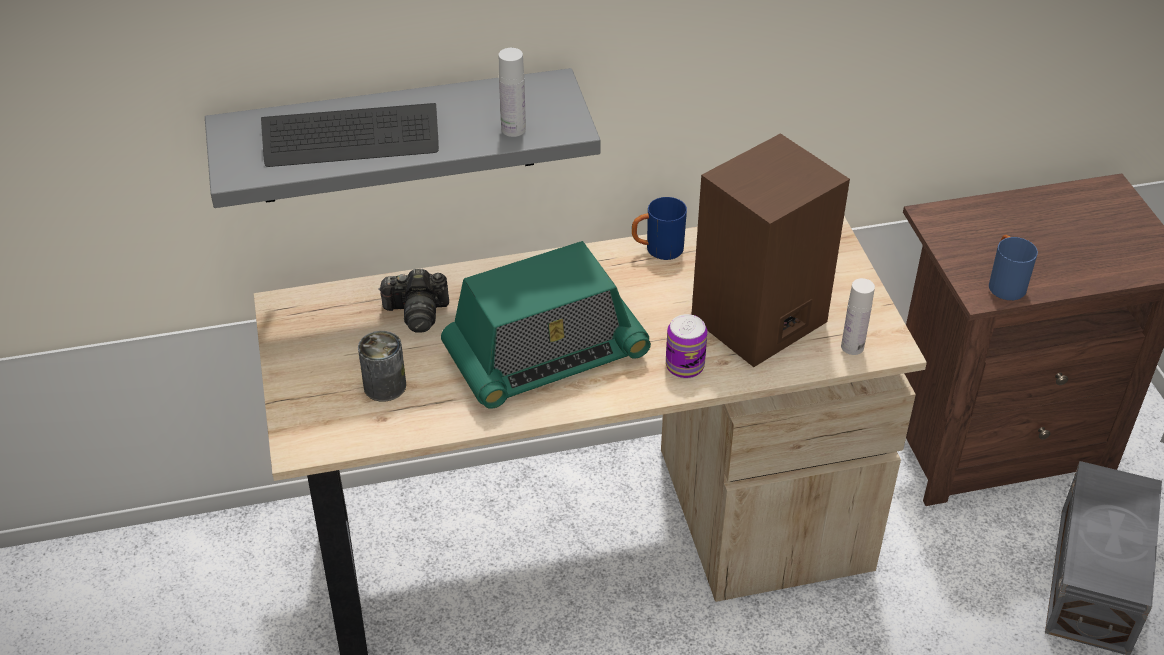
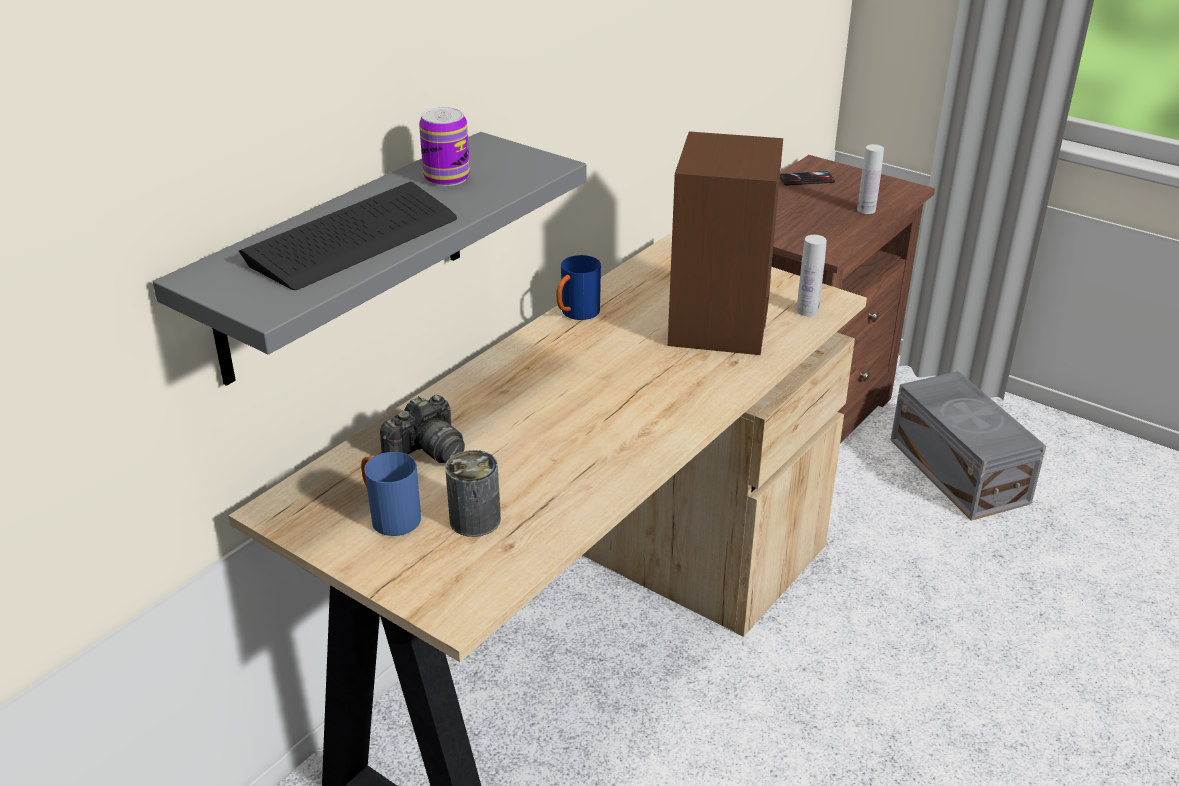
camera: 40 degrees left, 10 degrees down
(513, 129) = (501, 181): white bottle -> white bottle (866, 210)
(545, 355) = (589, 425): radio -> none
(684, 366) = (710, 379): can -> can (446, 178)
(1004, 283) = (831, 240): blue mug -> blue mug (389, 516)
(1076, 202) = (806, 179): none -> phone

